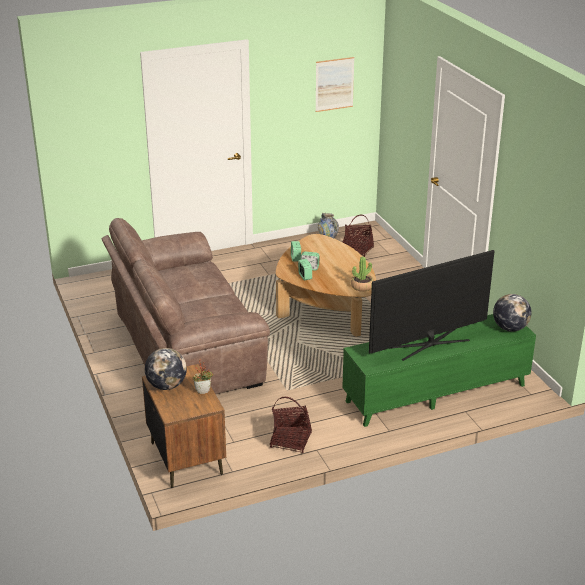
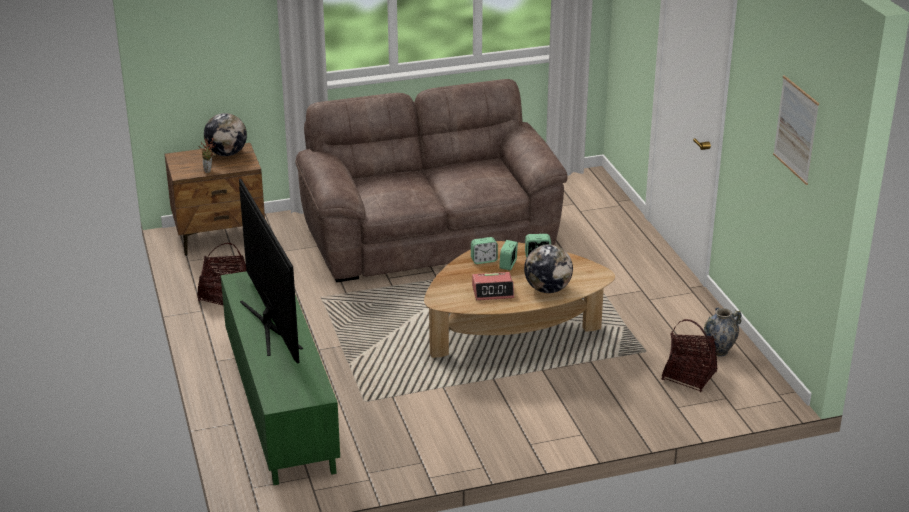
camera: 95 degrees right, 0 degrees up
(346, 272) = (493, 291): none -> alarm clock
(362, 286) = (449, 300): potted plant -> none
(510, 328) = (287, 394): globe -> globe (547, 289)

